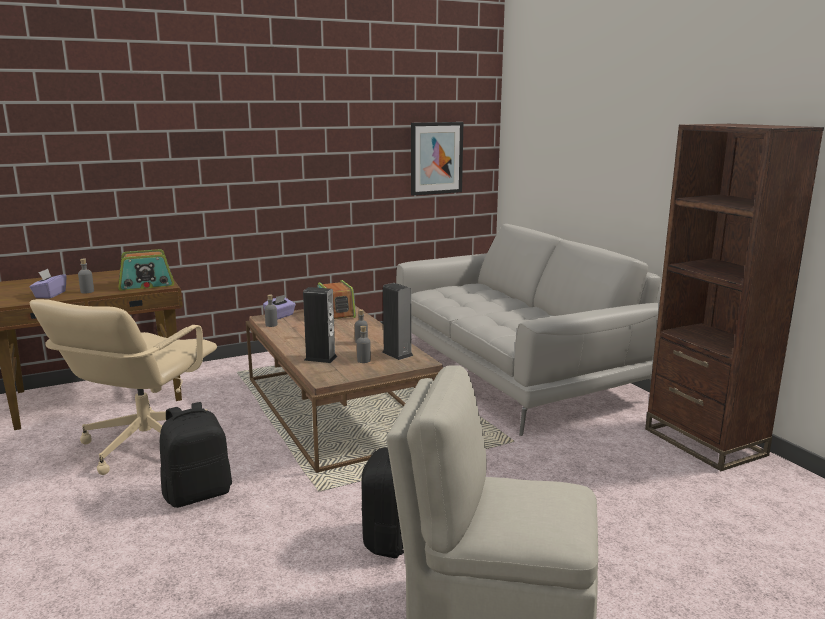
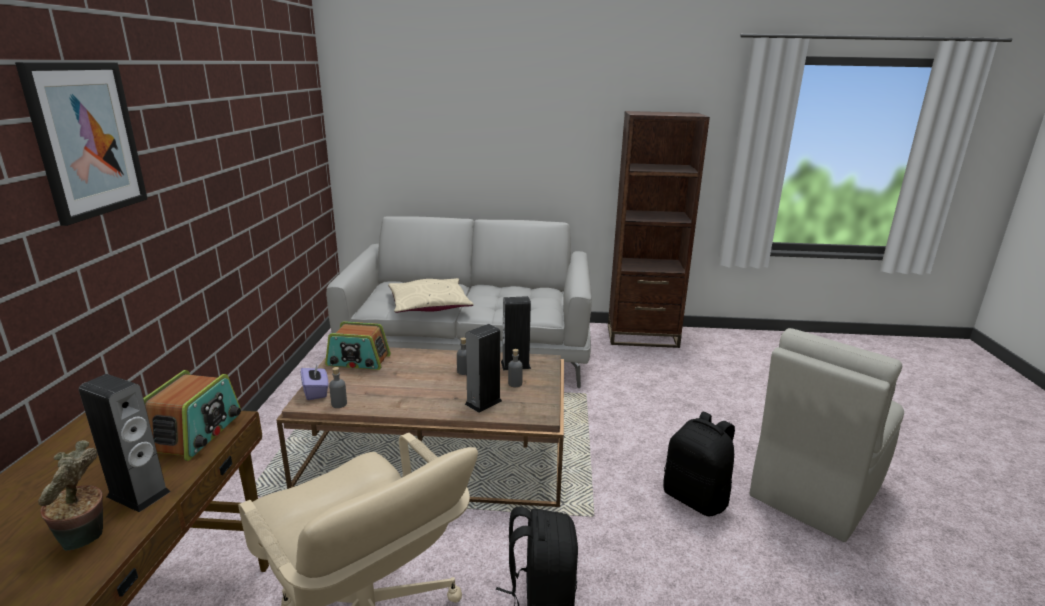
camera: 60 degrees left, 5 degrees up
(50, 295) = (86, 540): purple tissue box -> potted plant
(87, 291) = (138, 494): grey bottle -> speaker
(436, 158) = (296, 159): picture -> picture (86, 140)
(458, 304) = (429, 305): none -> beige pillow

